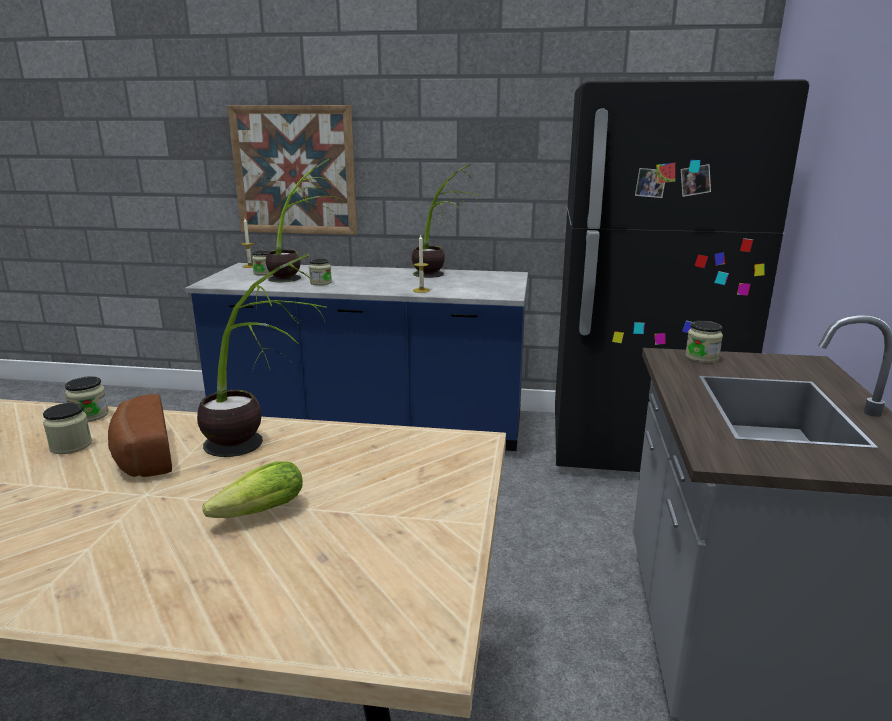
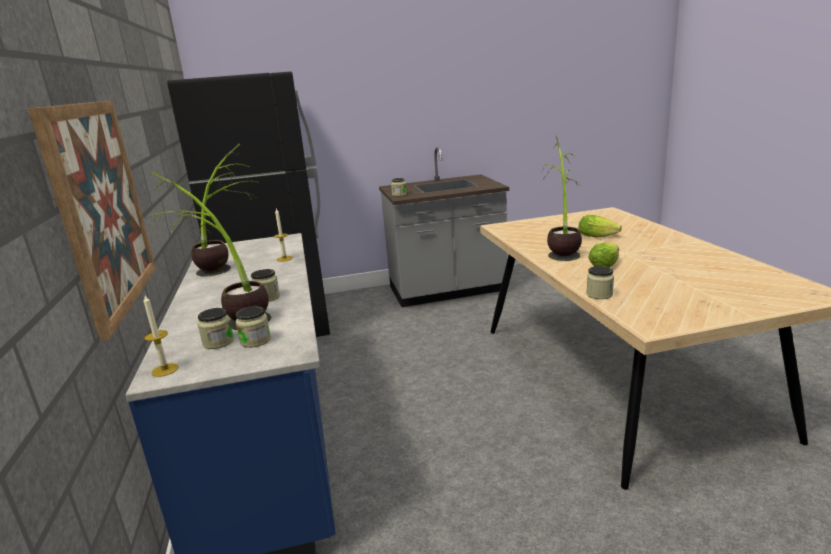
camera: 110 degrees left, 0 degrees up
(71, 445) = (628, 282): jar -> jar (255, 341)
(141, 456) = (606, 265): bread -> lettuce

